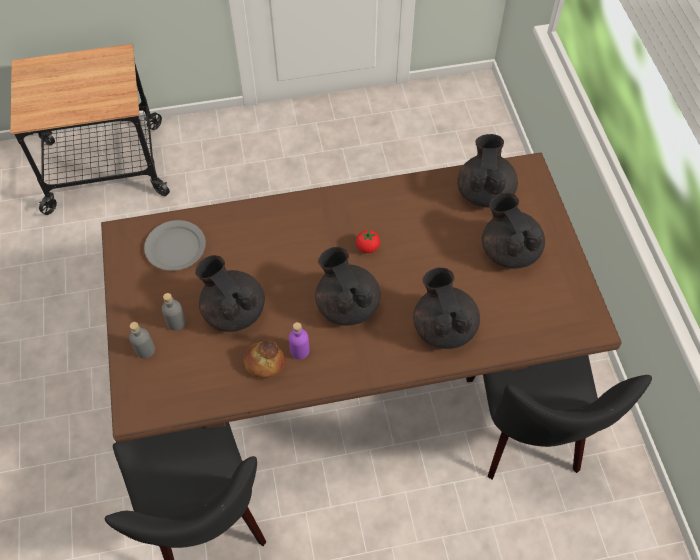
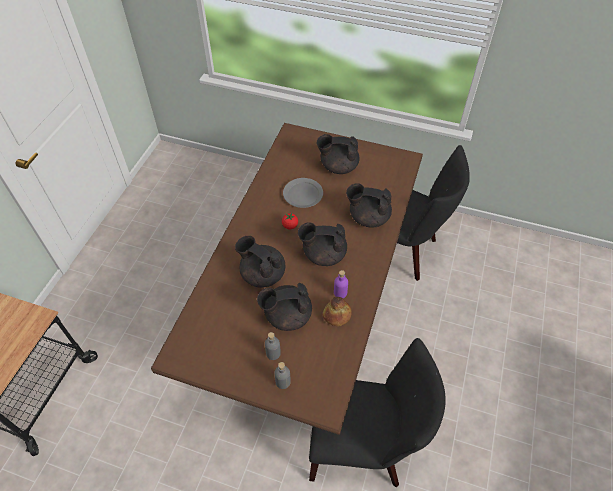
camera: 60 degrees left, 5 degrees down
(175, 247) = (211, 329): grey plate -> grey plate (303, 194)
(484, 192) = (292, 157): black teapot -> black teapot (262, 274)

